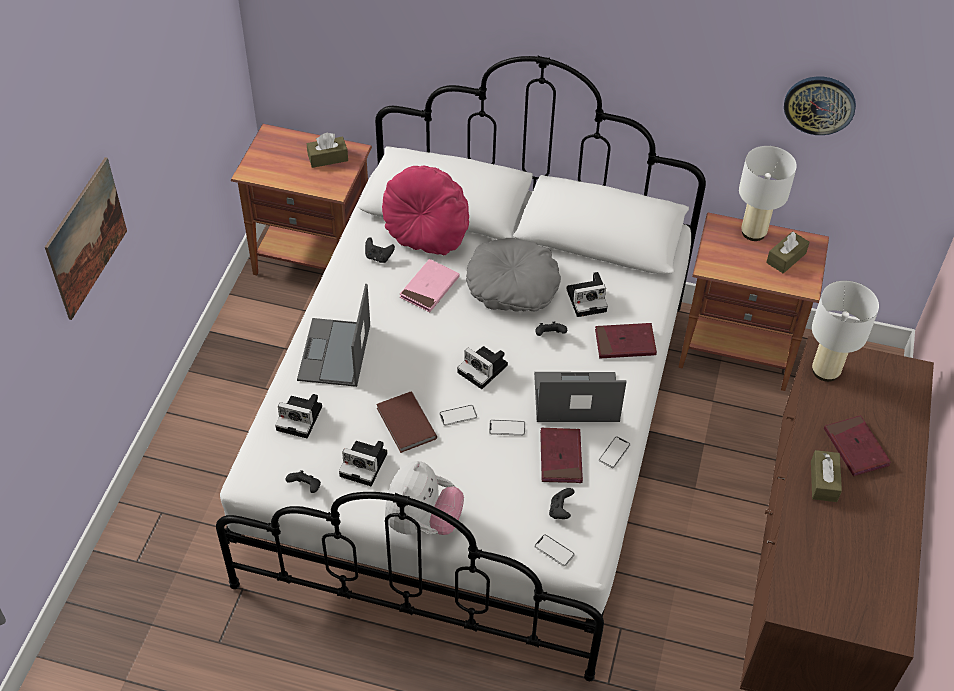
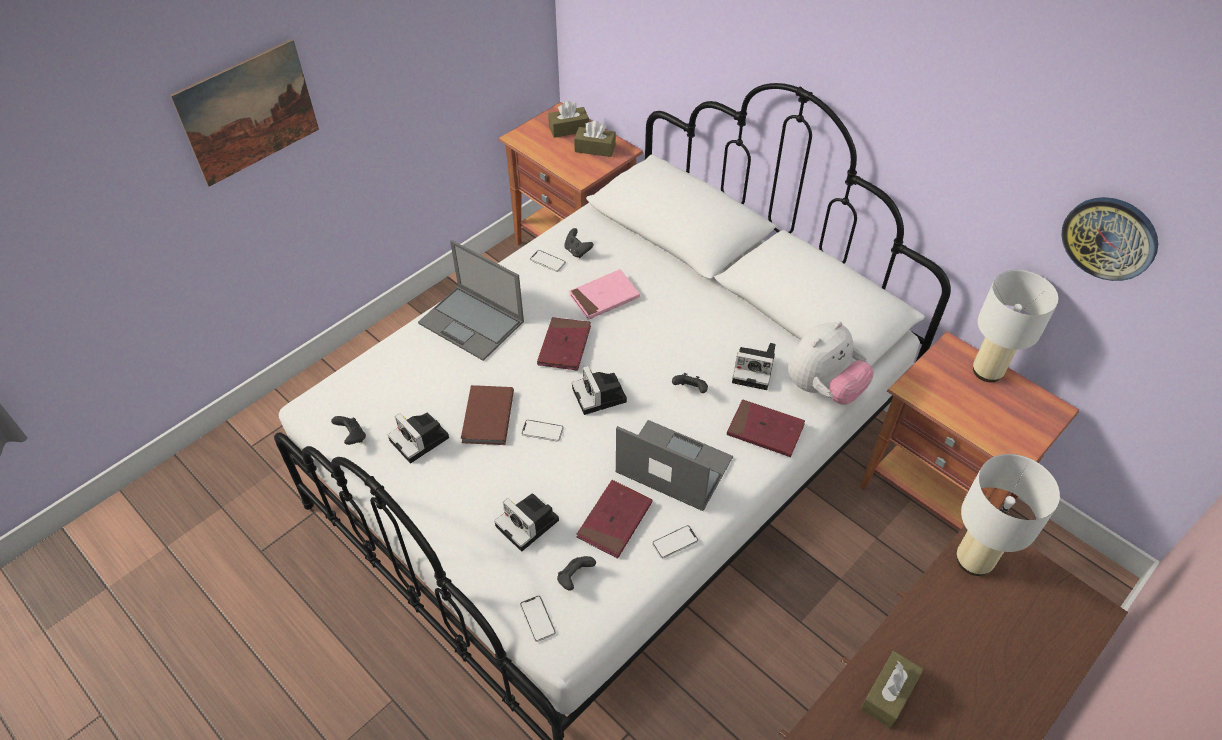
camera: 30 degrees right, 0 degrees up
(301, 418) = (398, 370): camera -> camera (529, 524)
(334, 353) = (472, 323): laptop -> laptop turned 90 degrees counterclockwise
(422, 522) = (431, 522): plush toy -> plush toy (823, 388)
(426, 240) = (633, 252): pink pillow -> none
(507, 428) = (581, 465): phone -> phone (547, 261)
(513, 284) = (688, 325): grey pillow -> none
(786, 258) = (1010, 413): brown tissue box -> brown tissue box (569, 129)
(855, 448) = (957, 672): red book -> red book (564, 346)

